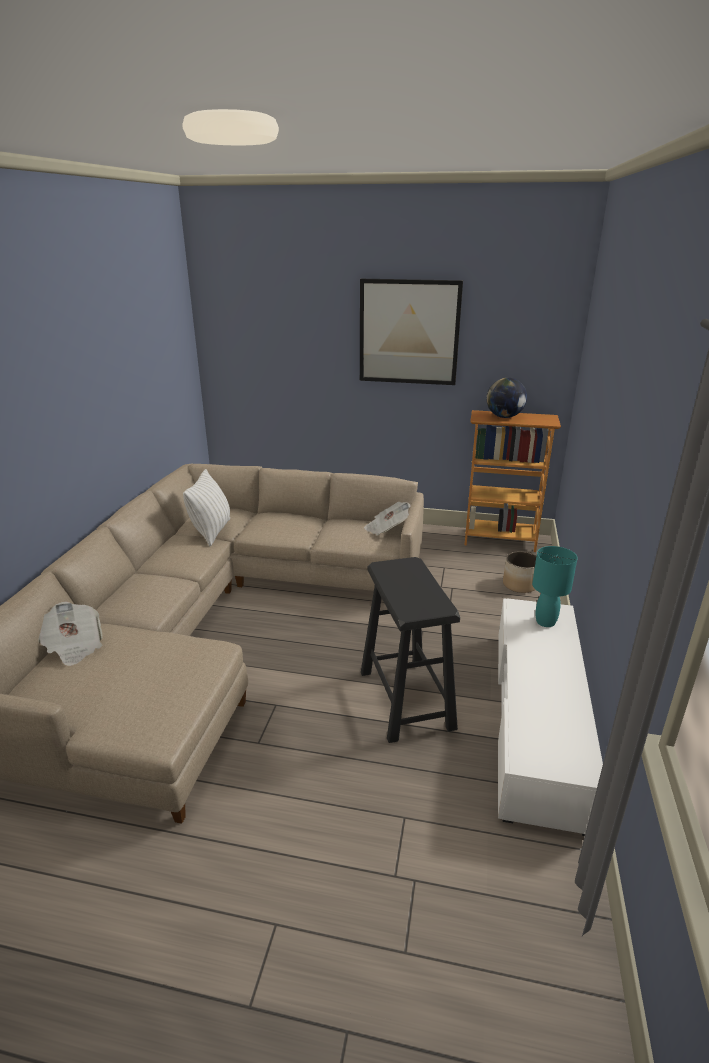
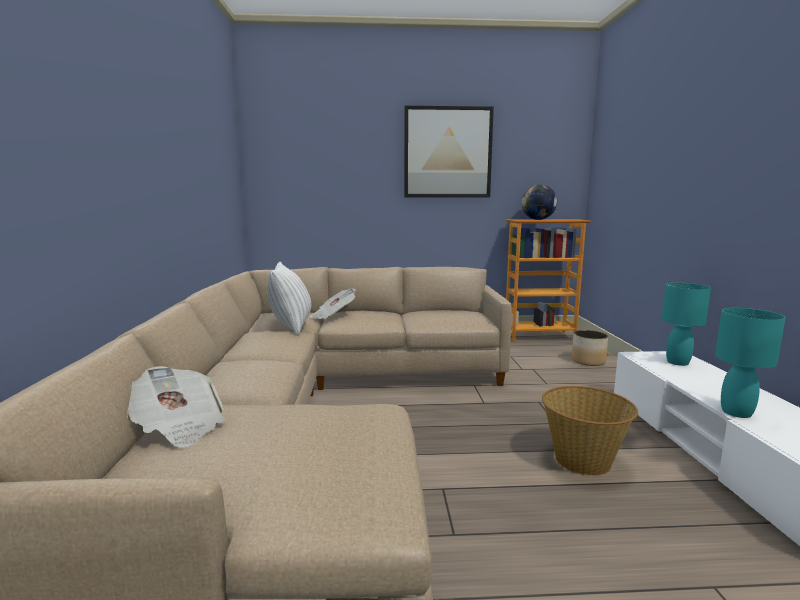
camera: 15 degrees left, 15 degrees down
(386, 529) = (469, 312): newspaper -> newspaper (333, 316)
(406, 700) = (583, 460): black stool -> basket
(522, 692) = (737, 412): none -> turquoise table lamp

